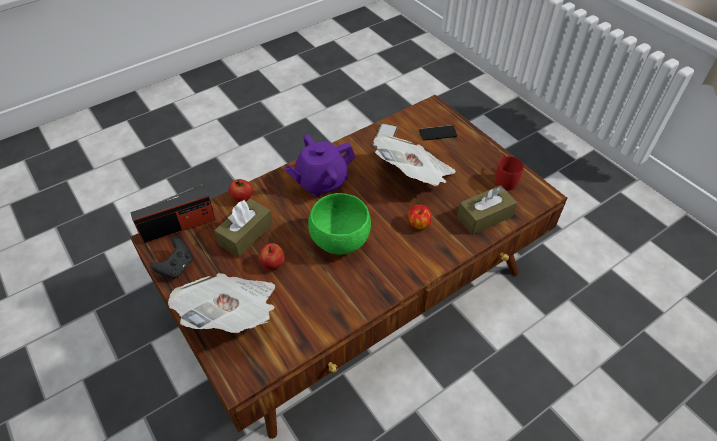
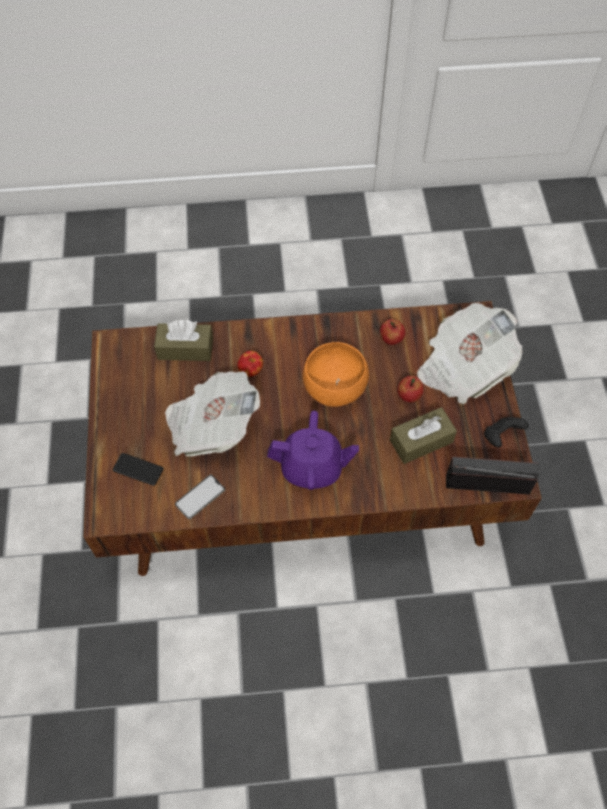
camera: 150 degrees left, 10 degrees up
(242, 199) = (407, 488): apple -> apple (391, 339)
(340, 242) = (334, 388): green bowl -> orange bowl
(504, 180) = (128, 376): red mug -> none

